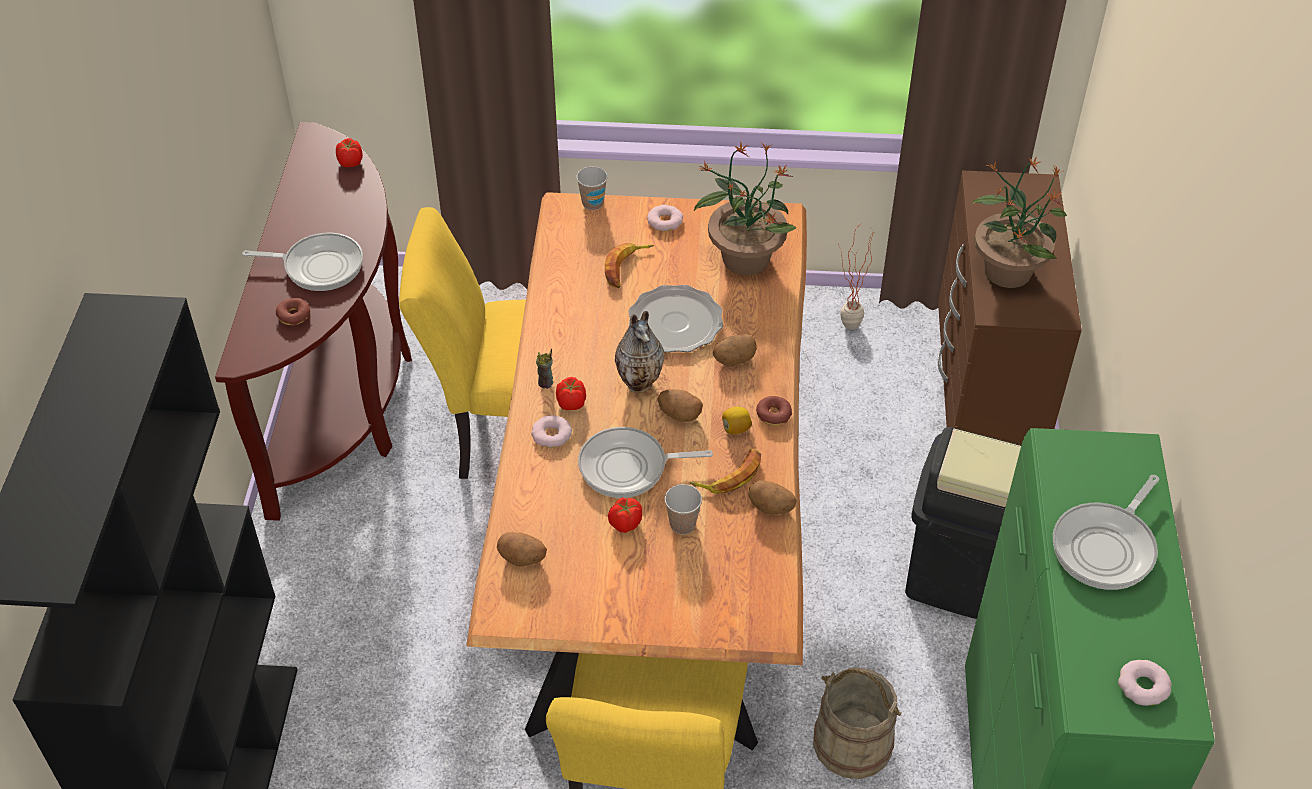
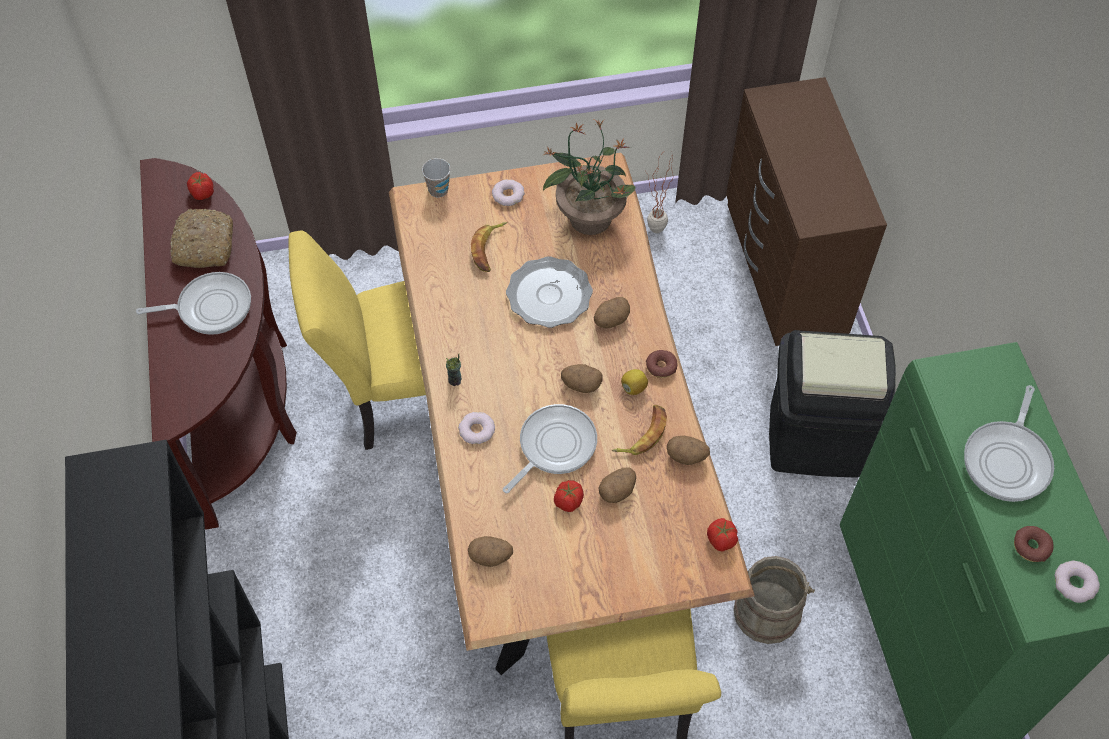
camera: 15 degrees left, 10 degrees up
(294, 316) = (204, 363): donut -> donut (1031, 547)
(334, 208) = (204, 244): none -> bread
(571, 403) = (483, 395): tomato -> tomato (721, 540)
(628, 467) = (554, 446): frying pan -> frying pan turned 150 degrees clockwise
(640, 382) = (538, 361): vase -> none
(682, 525) = (617, 491): cup -> potato
(1008, 270) = (811, 180): potted plant -> none

